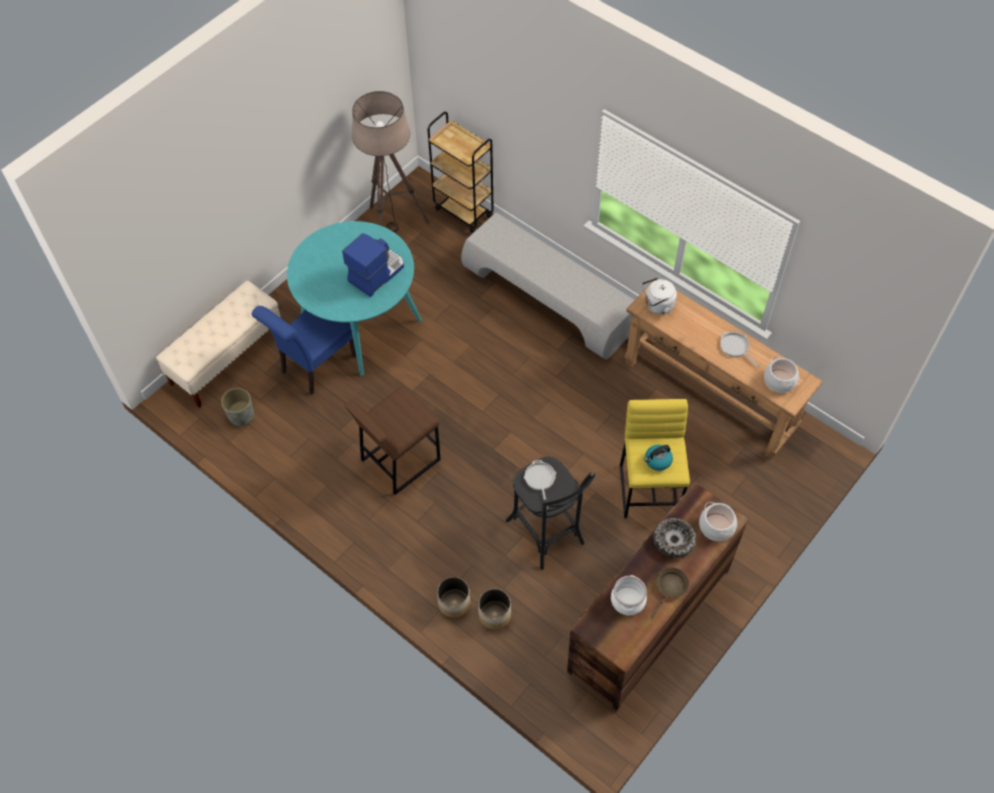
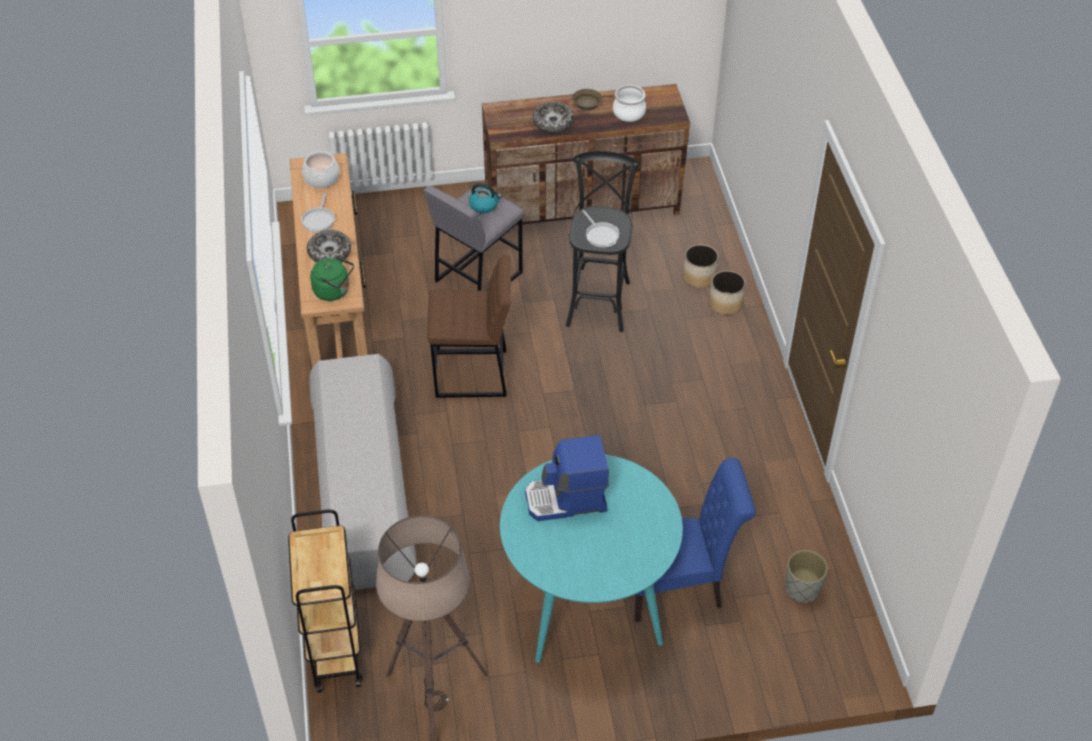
camera: 140 degrees left, 10 degrees down
(228, 358) = (772, 668): beige bench -> none
(399, 461) = (673, 437): brown stool -> brown stool (473, 373)
(540, 480) = (601, 235): frying pan -> frying pan turned 60 degrees counterclockwise
(648, 488) = (477, 278): yellow stool -> grey stool
(657, 305) = (334, 291): white kettle -> green kettle
(696, 329) = (329, 252): none -> bowl
(716, 526) = (511, 112): cooking pot -> none

